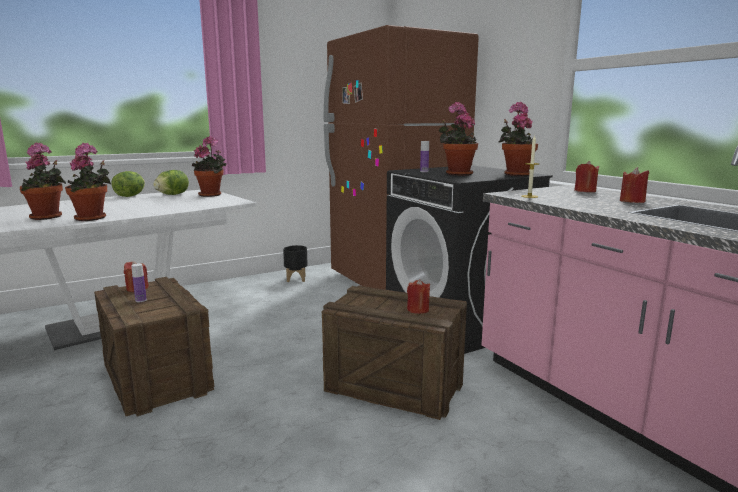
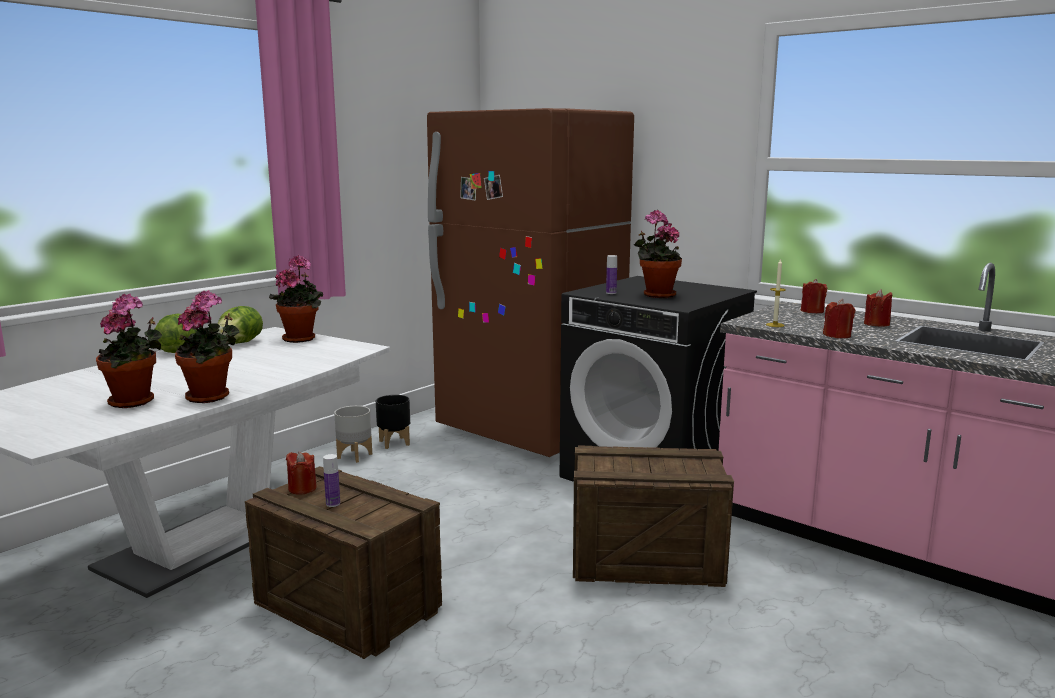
camera: 20 degrees left, 0 degrees up
(263, 284) = (355, 456): none -> grey planter
(418, 310) = (678, 466): red candle -> red candle (837, 336)
(515, 174) = (719, 292): potted plant -> none

